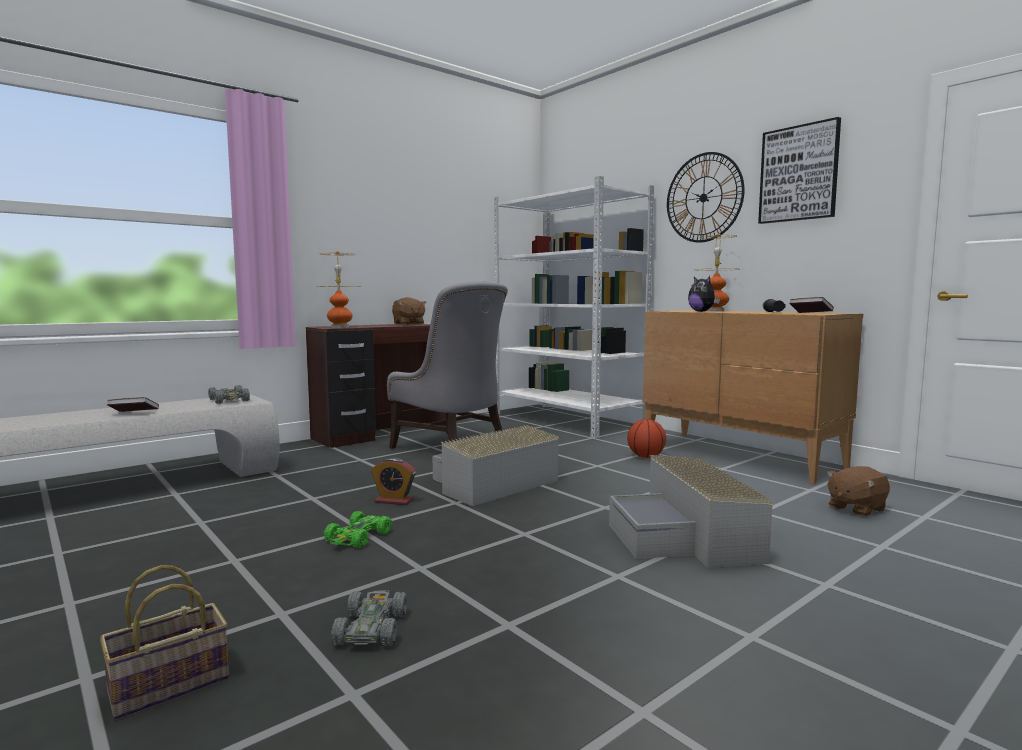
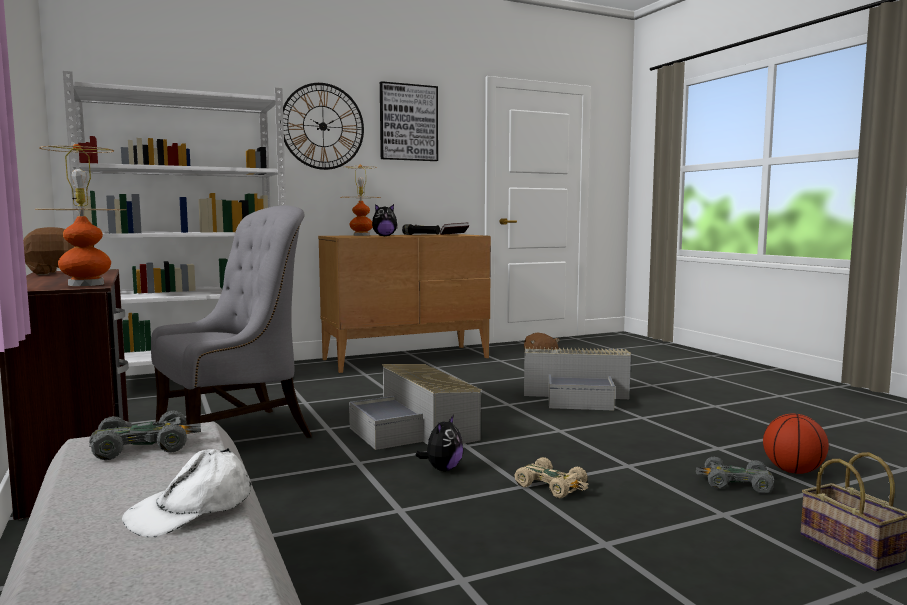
camera: 75 degrees left, 0 degrees up
(134, 413) = (191, 509): book -> white cap
(358, 537) = (552, 486): green toy car -> beige toy car
(394, 501) = (442, 469): alarm clock -> plush toy
(646, 457) = (380, 377): basketball -> basketball (793, 471)

